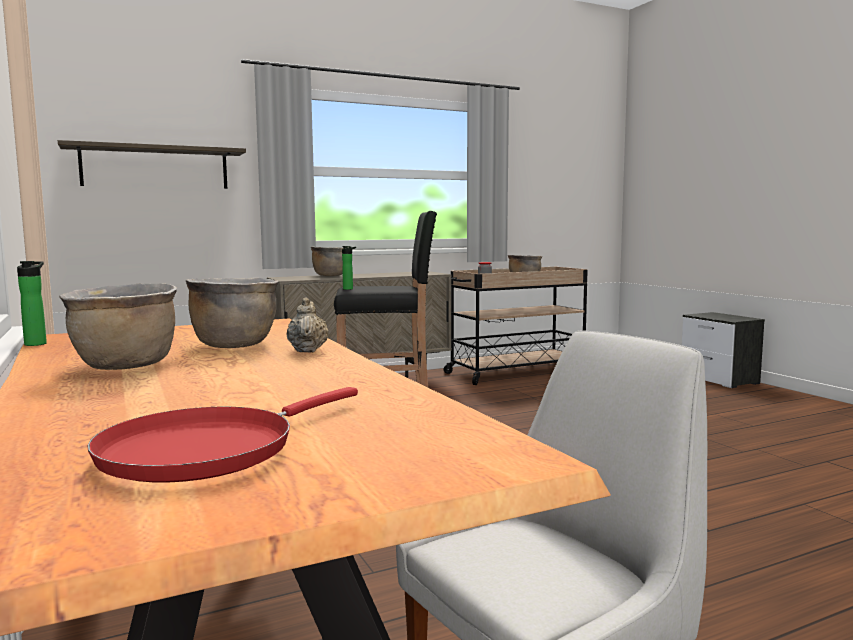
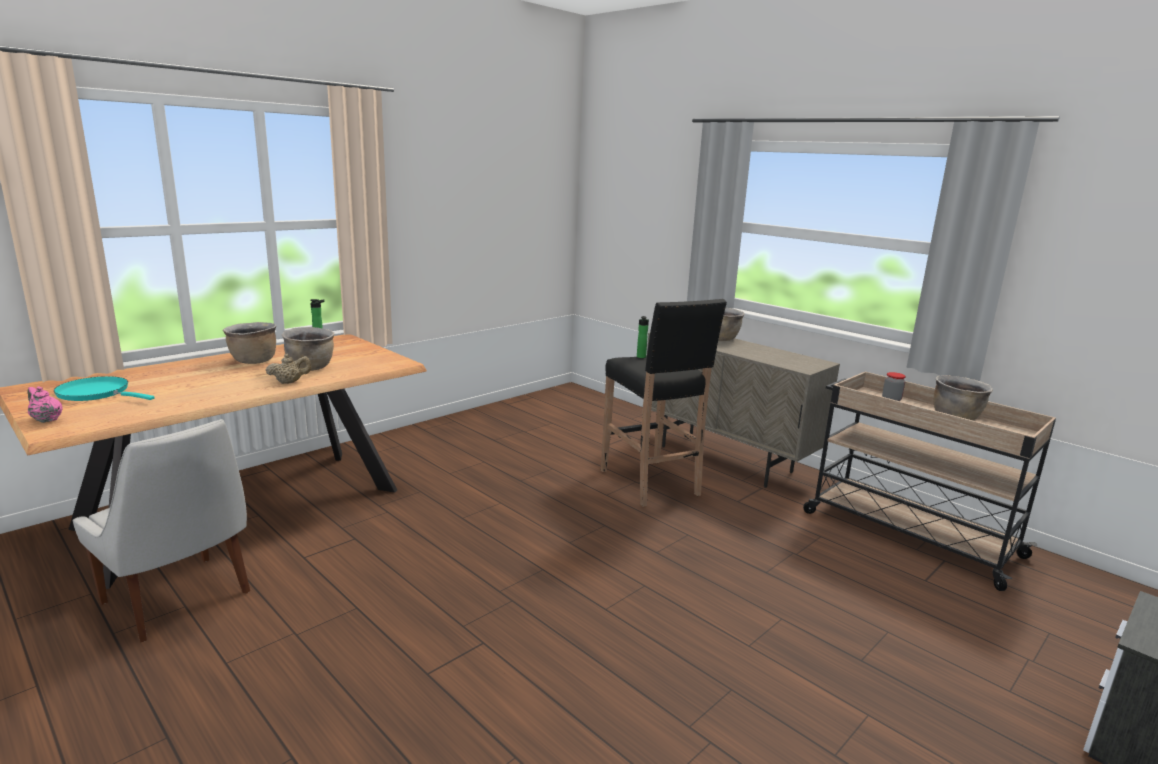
camera: 70 degrees right, 10 degrees up
(155, 168) = (635, 216): shelf -> none
(209, 449) = (97, 393): red frying pan -> turquoise frying pan
(414, 473) = (46, 420): none -> pink teapot

